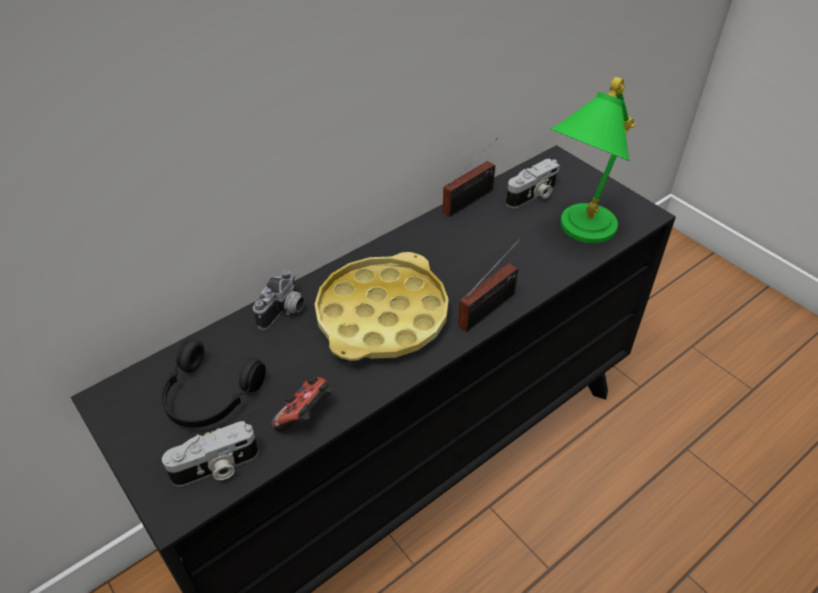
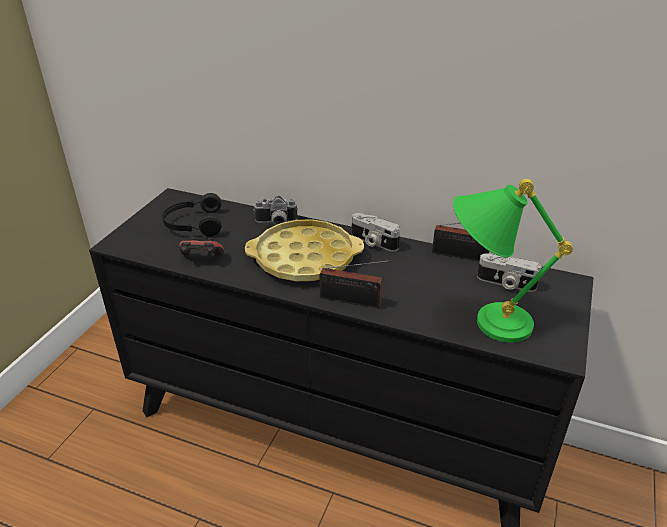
camera: 60 degrees right, 10 degrees down
(216, 468) = (147, 245): camera -> camera (373, 242)

